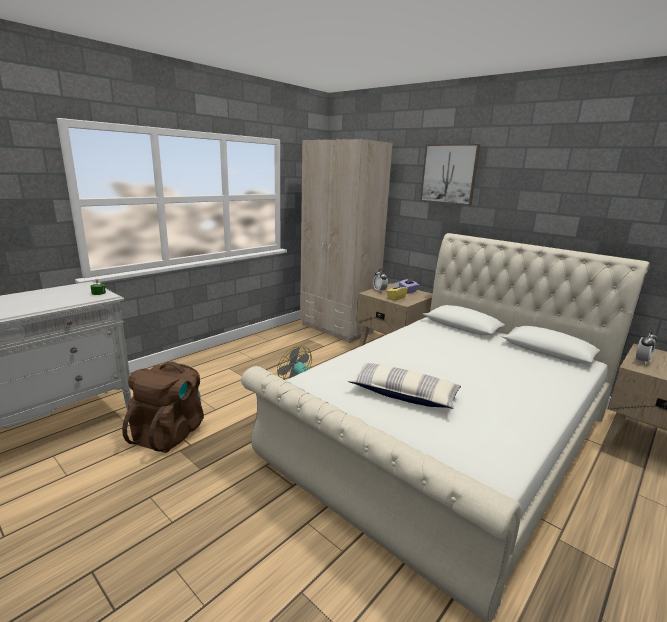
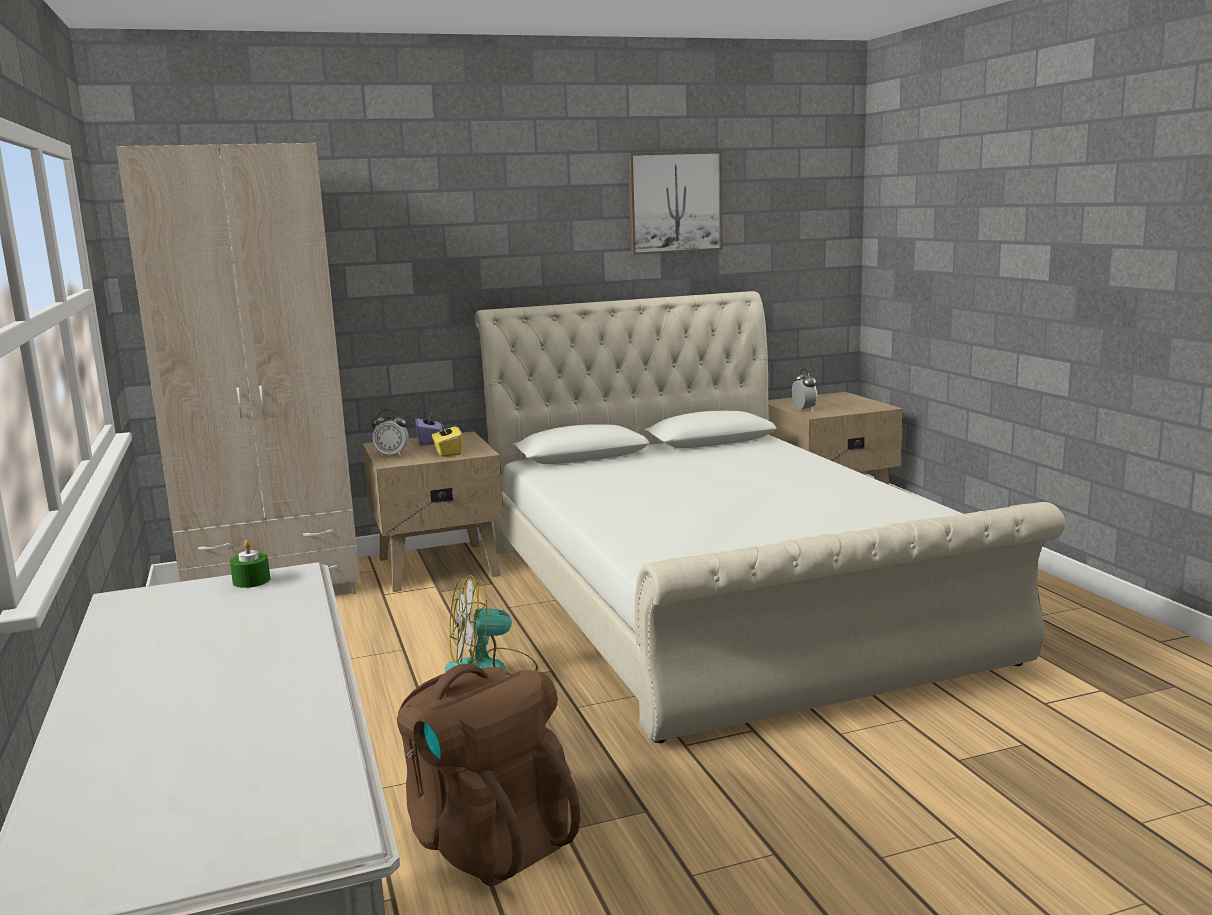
camera: 60 degrees left, 5 degrees down
(403, 394) = (760, 524): pillow -> none
(449, 174) = (445, 204): picture -> picture (674, 202)

